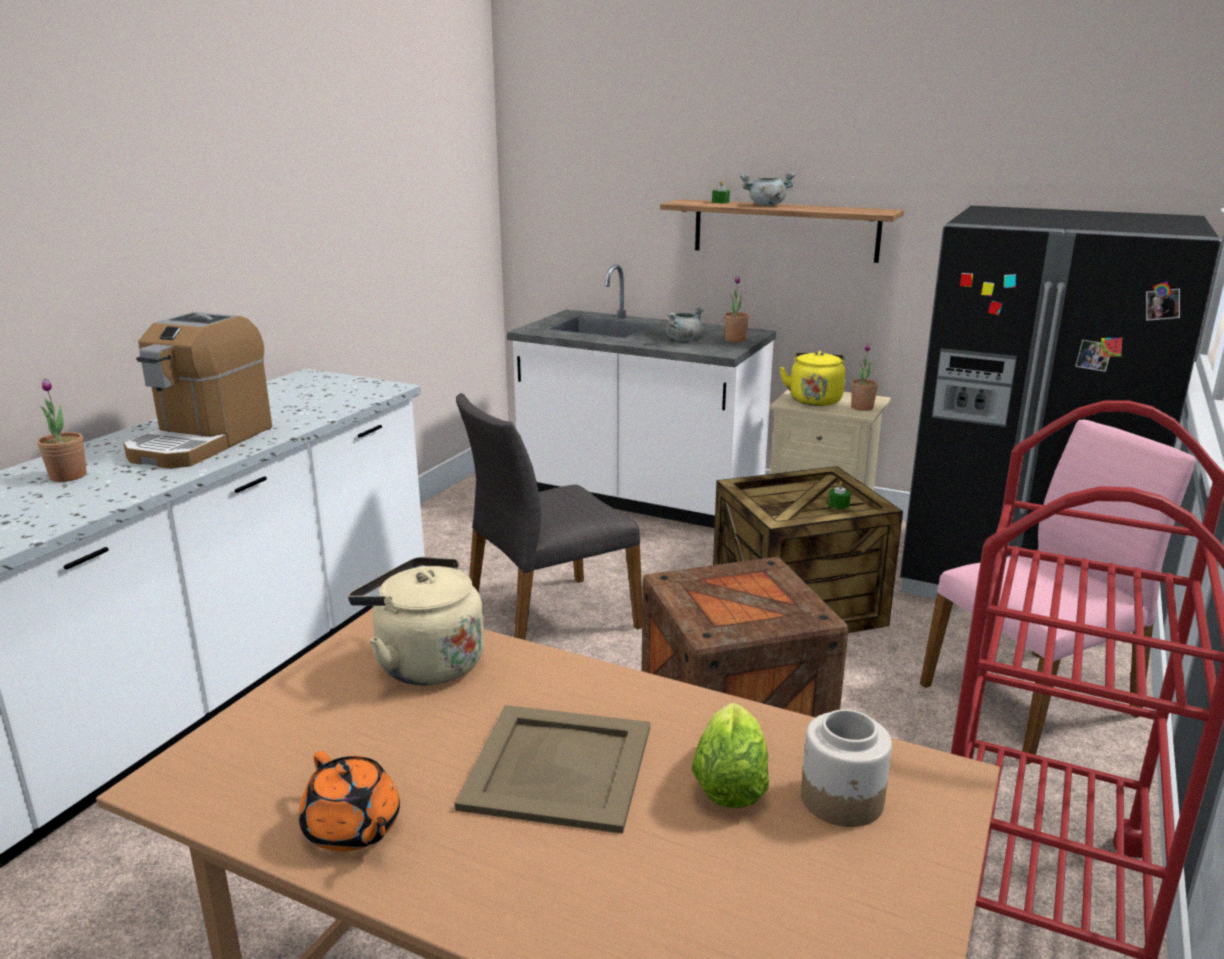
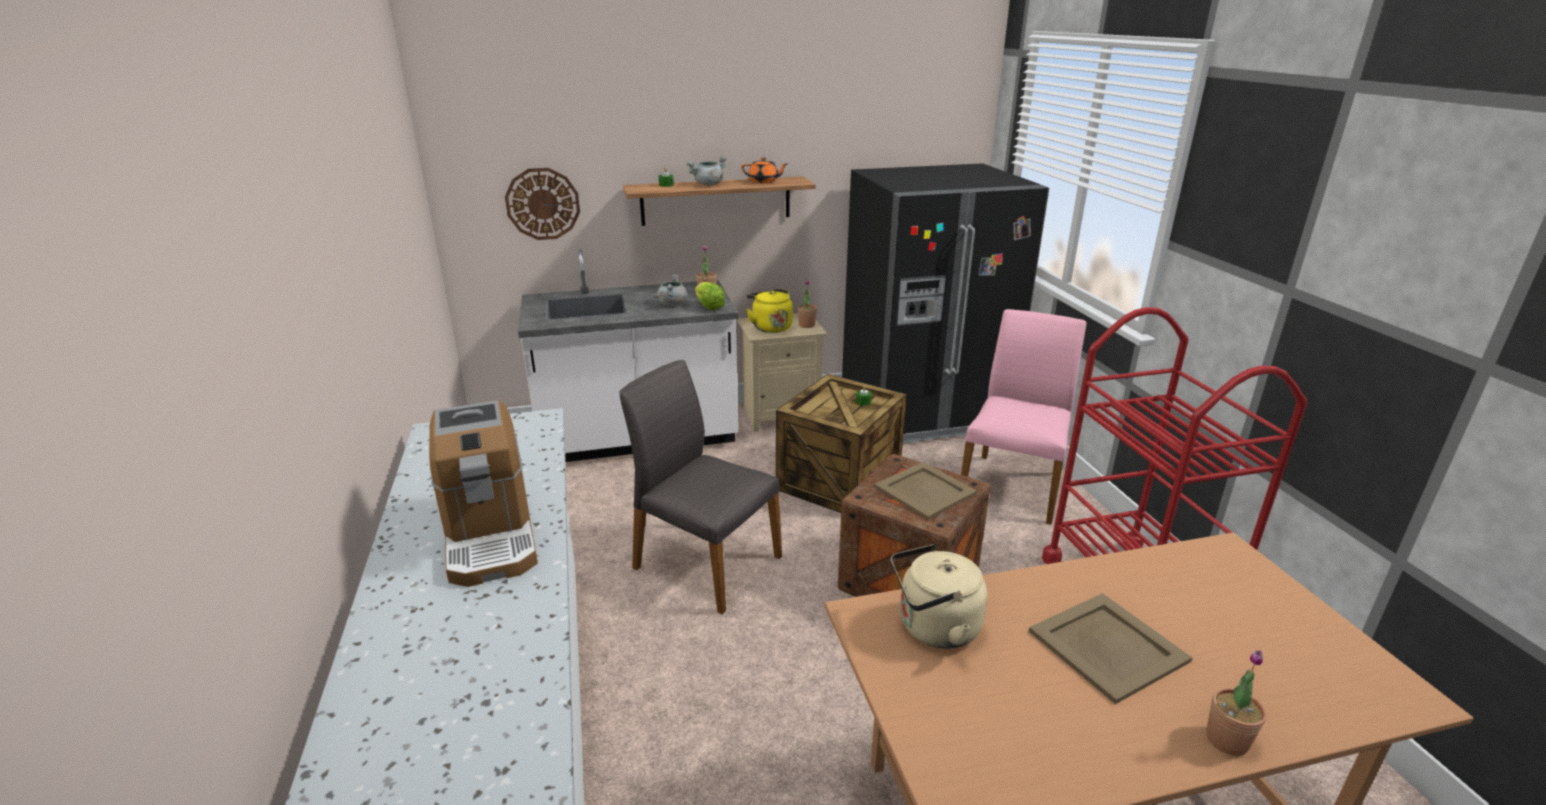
camera: 40 degrees left, 5 degrees up
(68, 476) = (435, 628): potted plant -> potted plant (1227, 740)
(352, 829) = (1097, 752): orange teapot -> orange teapot (764, 181)
(550, 620) = (704, 562): grey chair -> grey chair turned 105 degrees clockwise
(597, 212) = (543, 204): none -> wall clock
(729, 783) = (1178, 605): lettuce -> lettuce (709, 307)
(748, 599) = (924, 490): none -> beige tray
(842, 800) = (1222, 585): jar -> none

